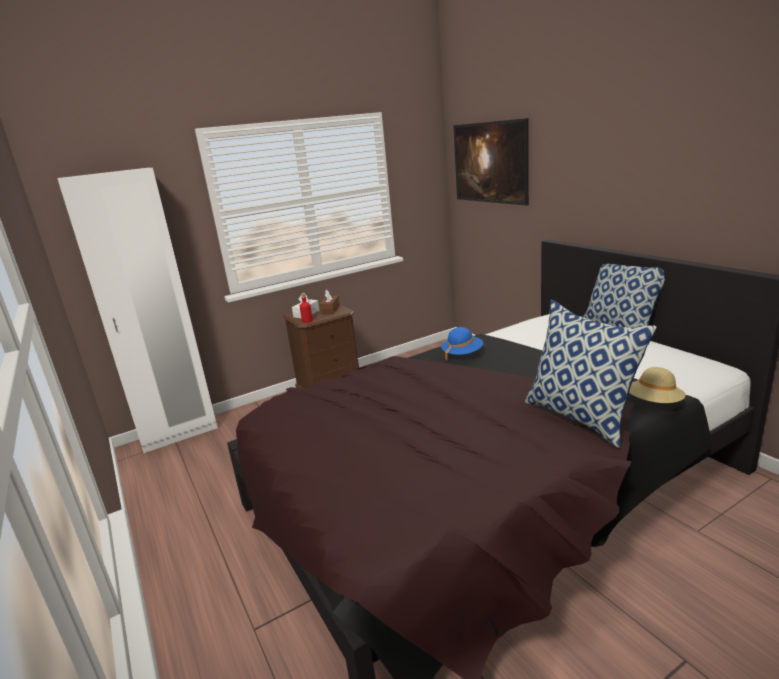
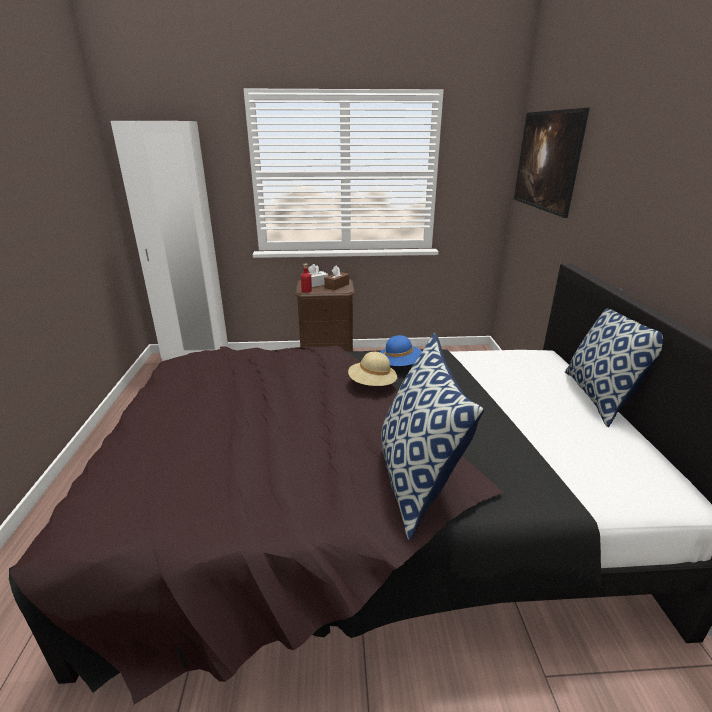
camera: 25 degrees right, 5 degrees up
(654, 403) = (529, 502): beige hat -> beige hat (372, 384)

